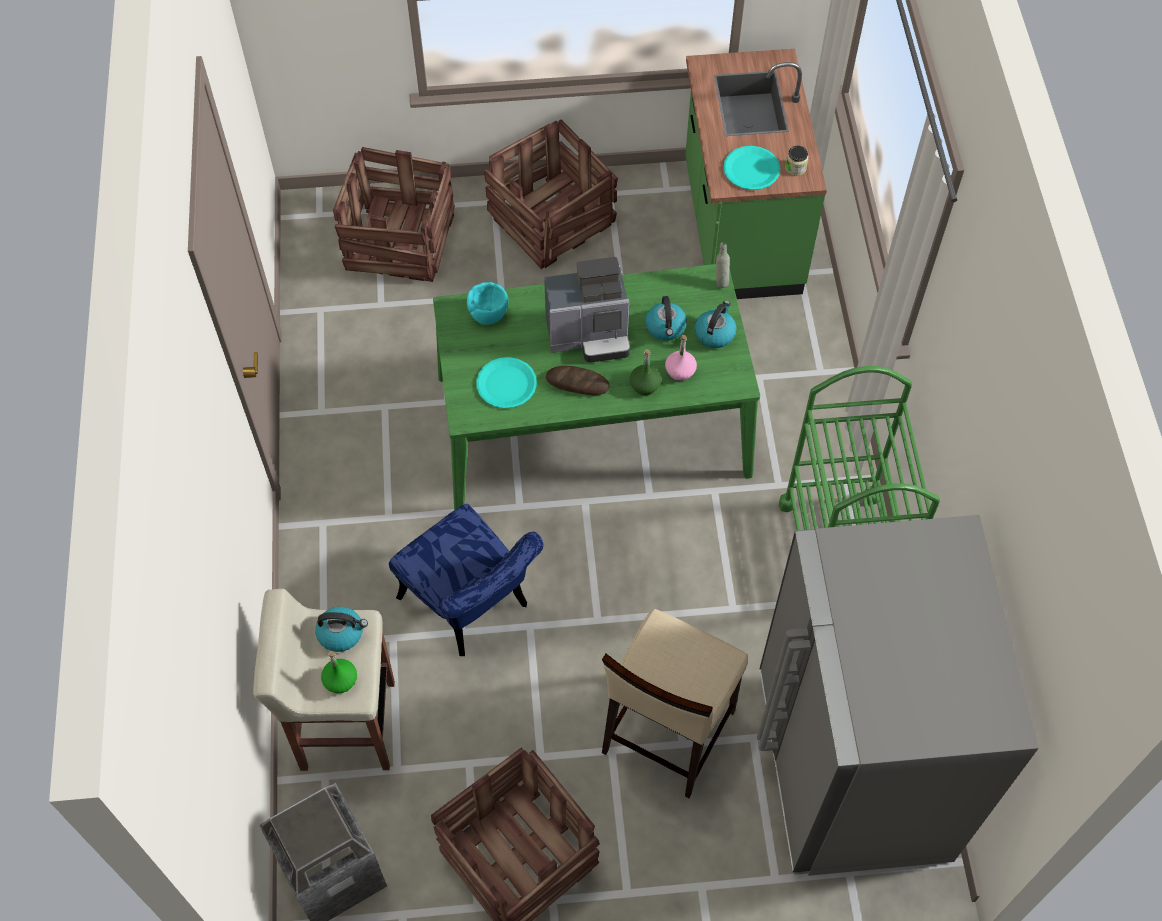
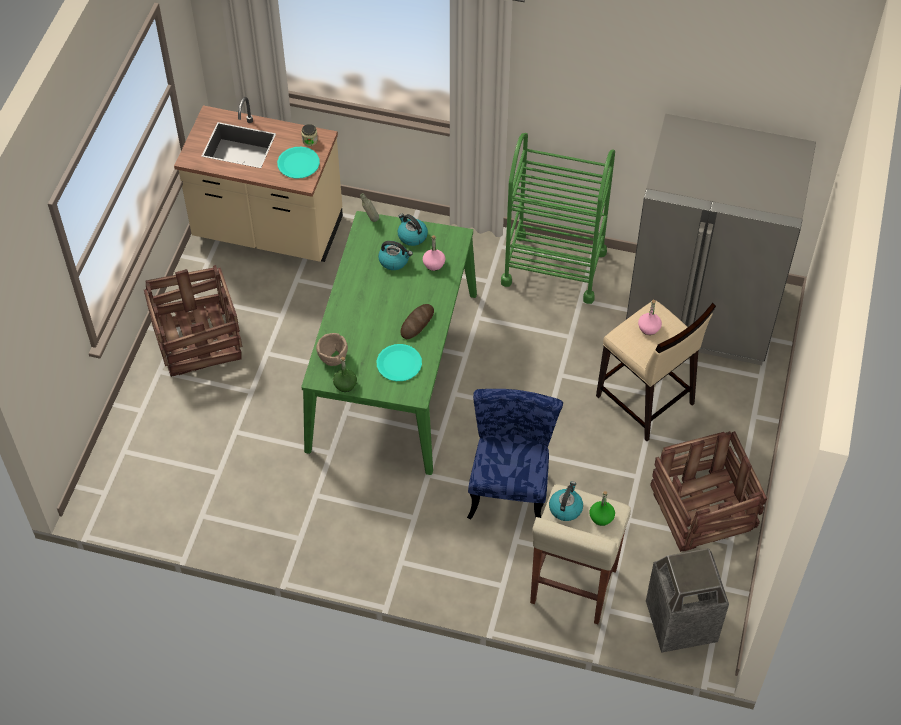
camera: 70 degrees left, 5 degrees down
(400, 239) = (162, 443): crate -> none
(471, 608) = (510, 485): blue chair -> blue chair turned 60 degrees counterclockwise
(489, 313) = (333, 357): turquoise bowl -> brown bowl
(590, 335) = (380, 304): coffee machine -> none
(645, 385) = (436, 286): green bottle -> green bottle (345, 384)
(688, 659) = (649, 328): none -> pink bottle
(739, 229) = (268, 231): green counter -> beige counter

